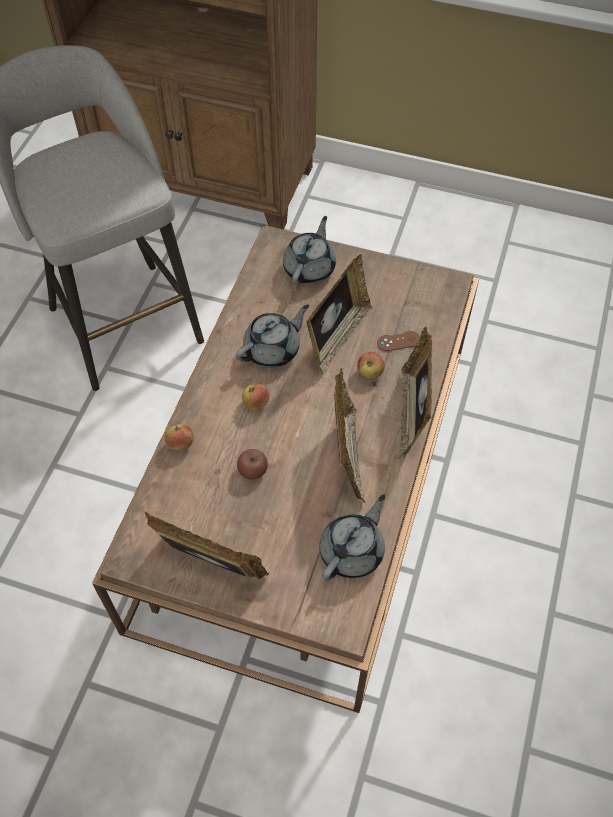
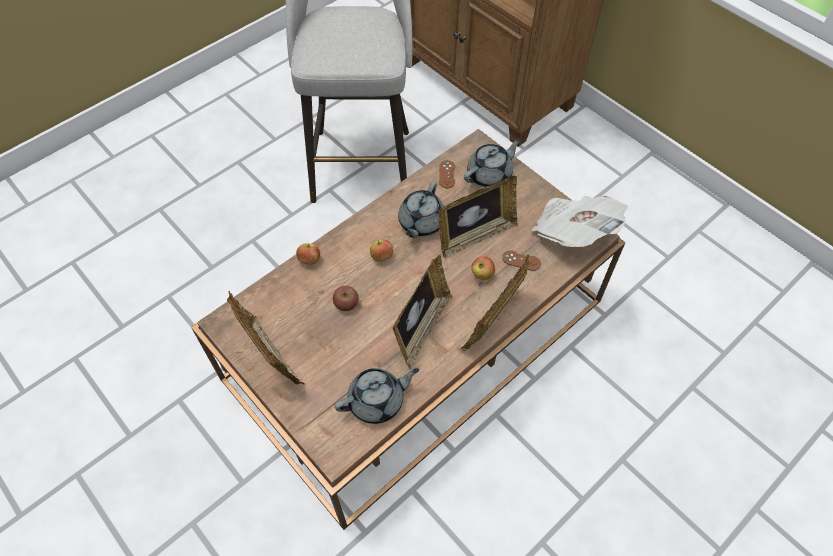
camera: 30 degrees right, 0 degrees up
(265, 287) = (447, 174): none -> brown game controller
(273, 349) = (421, 223): grey teapot -> grey teapot turned 120 degrees clockwise
(428, 289) = (573, 231): none -> newspaper

